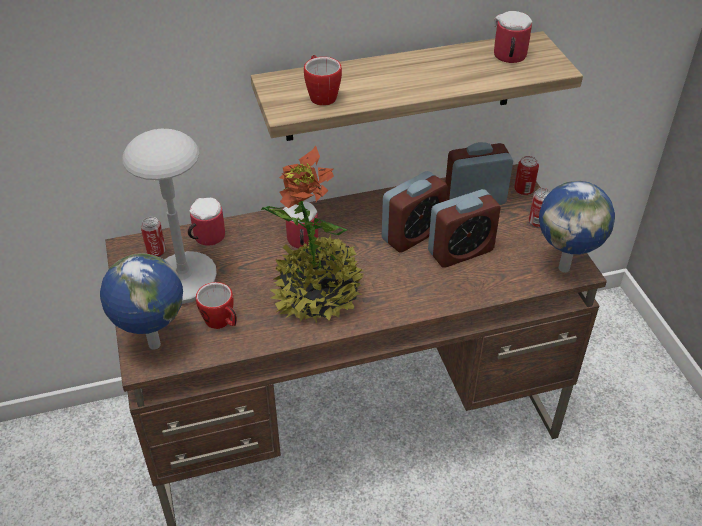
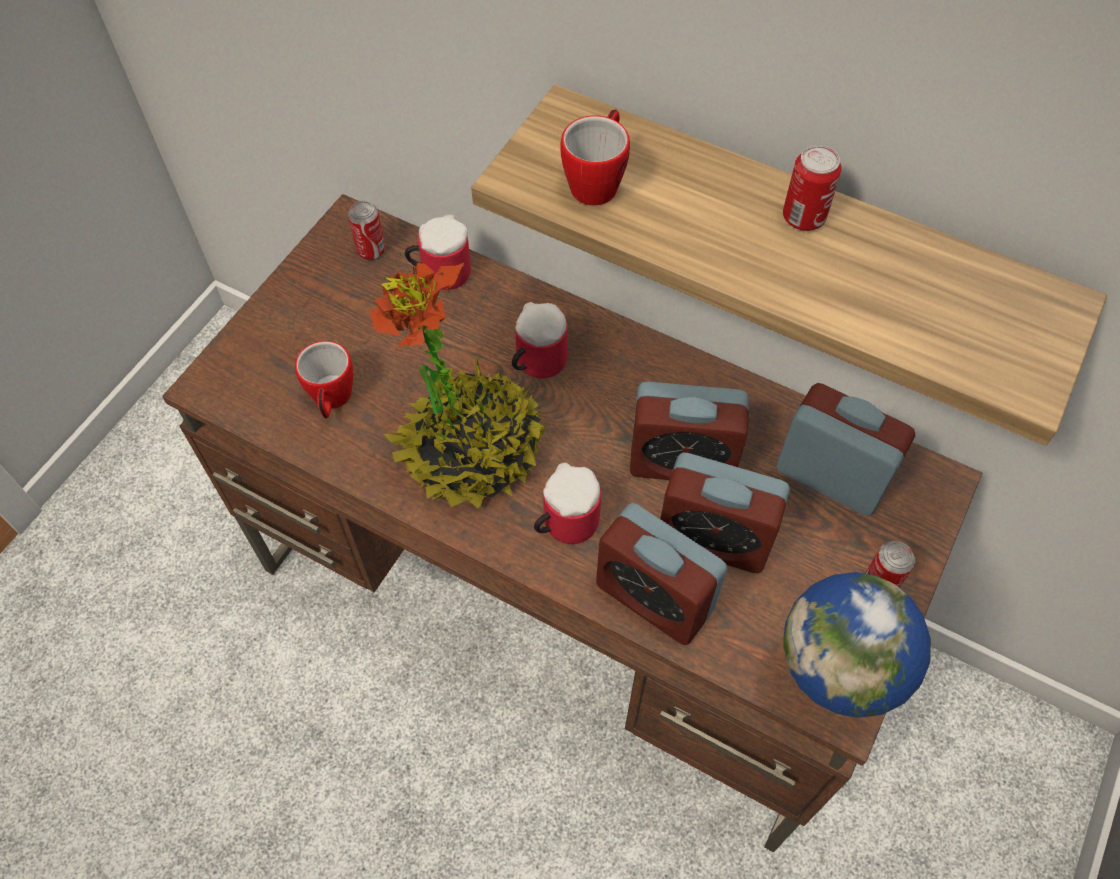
camera: 45 degrees right, 15 degrees up
(153, 345) = (238, 371): globe -> none
(184, 280) = (357, 311): grey table lamp -> none
(465, 288) = (654, 597): none -> alarm clock
(508, 58) = (967, 306): mug -> mug (563, 523)
(523, 190) = (924, 517): can -> can (803, 218)

